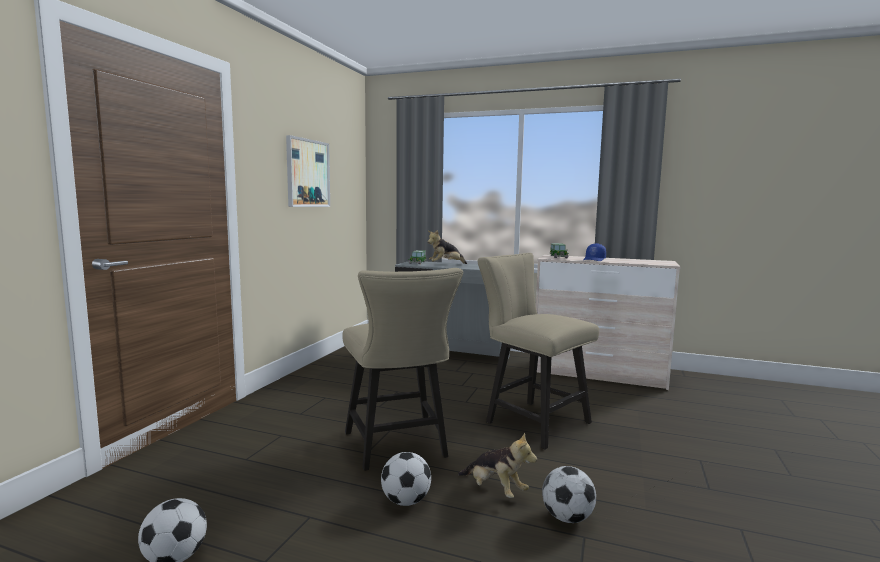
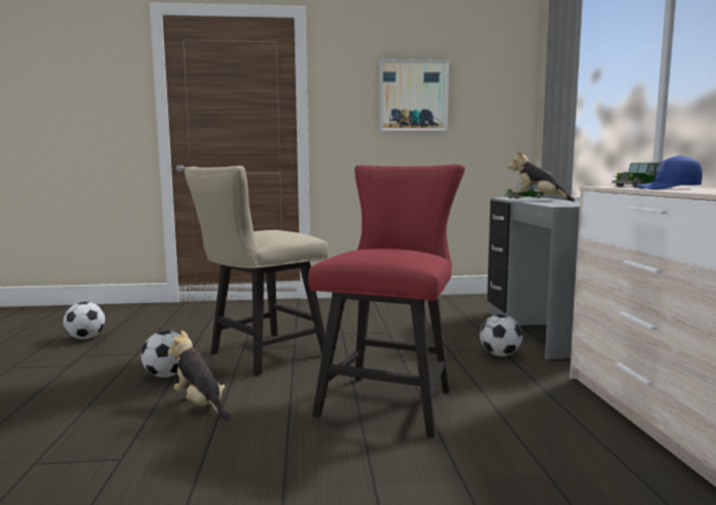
camera: 65 degrees right, 0 degrees up
(495, 490) = (200, 405): plush toy -> plush toy turned 120 degrees clockwise
(531, 421) = (390, 399): beige chair -> red chair
(567, 518) = (156, 446): football -> football (500, 355)

